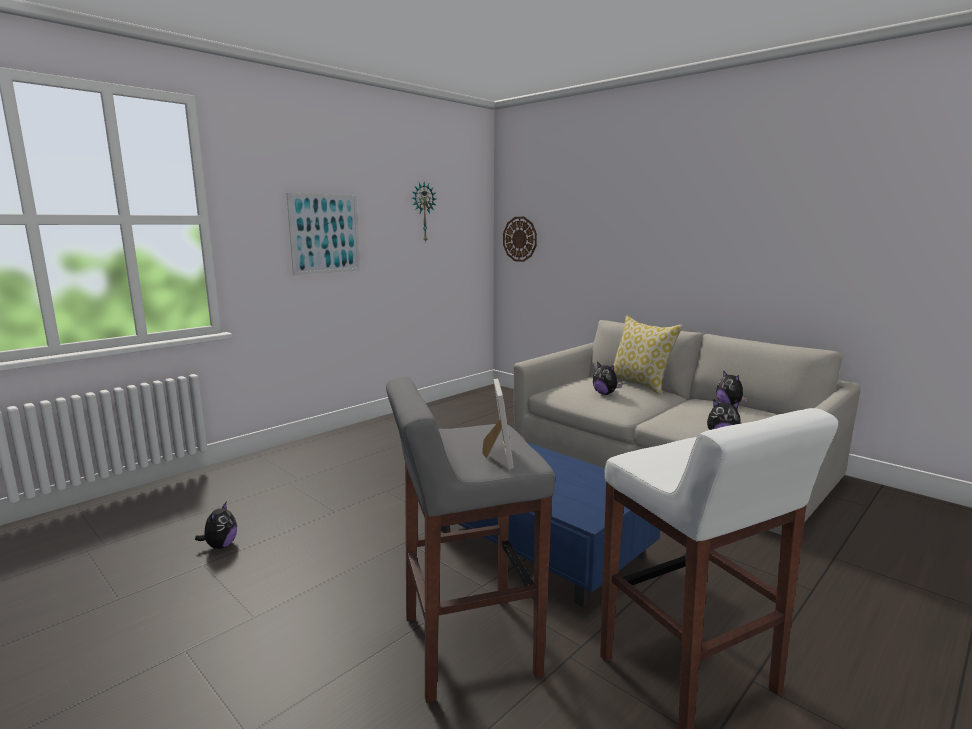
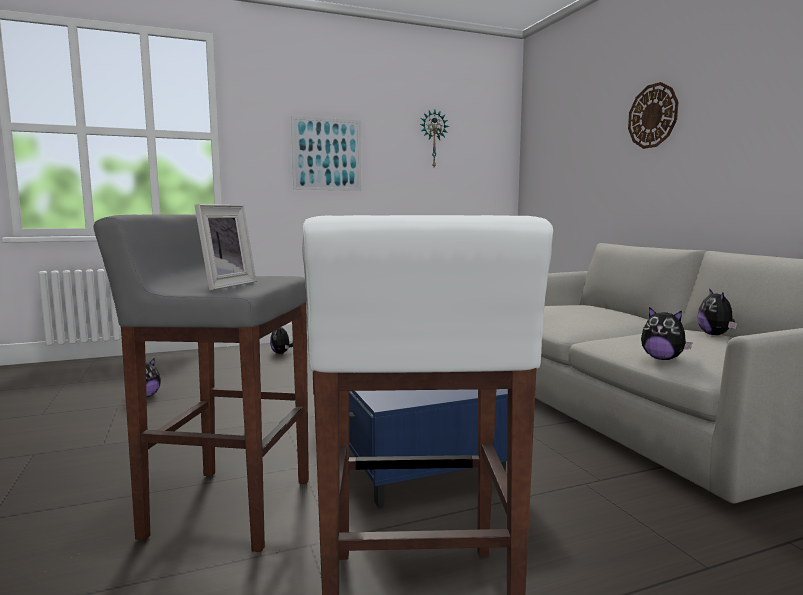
camera: 25 degrees right, 5 degrees down
(520, 239) = (540, 166): wall clock -> wall clock (653, 116)
(605, 393) = (567, 314): plush toy -> plush toy (281, 353)
(640, 384) = (623, 312): pillow -> none

